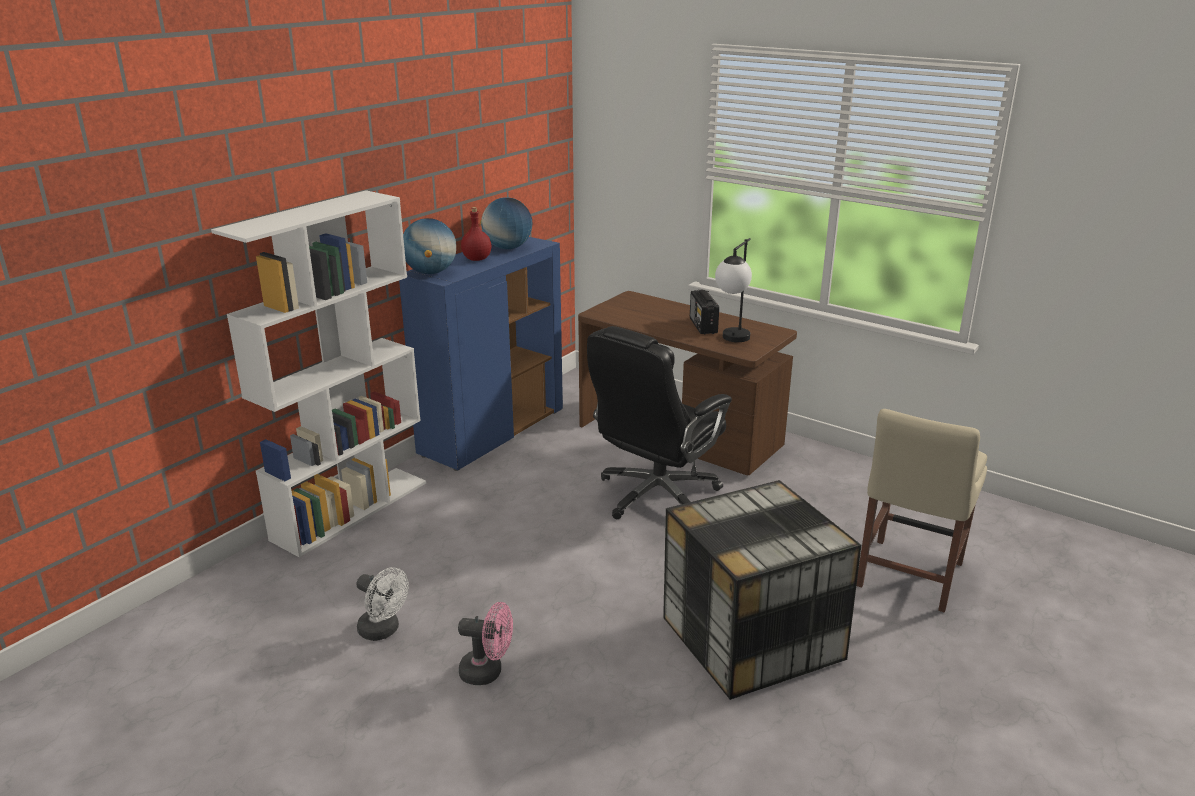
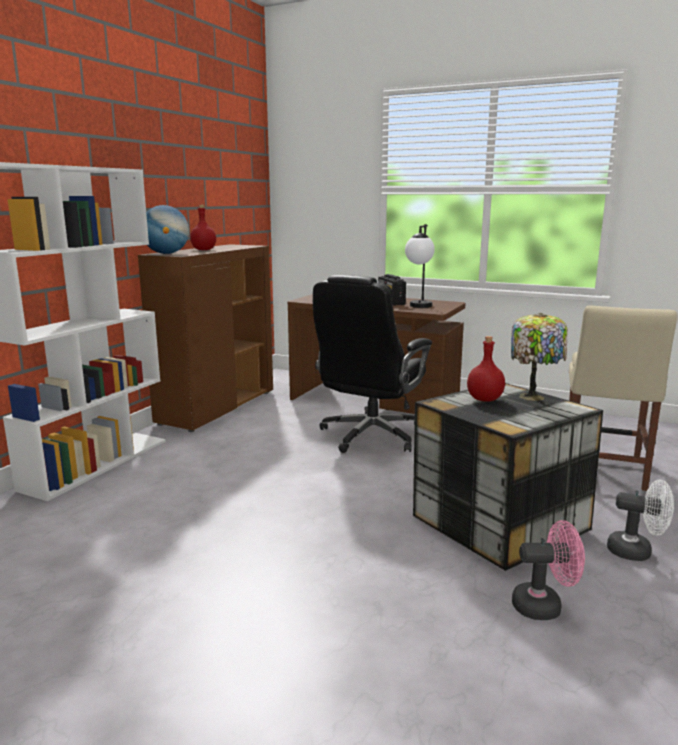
camera: 10 degrees left, 10 degrees down
(383, 630) = (142, 550): white fan -> white fan (636, 552)
(488, 672) = (259, 574): pink fan -> pink fan (544, 606)
(492, 432) = (217, 407): blue cabinet -> brown cabinet
(507, 248) = (227, 247): globe -> none
(741, 512) = (484, 399): none -> red bottle
(798, 513) = (533, 396): none -> table lamp

